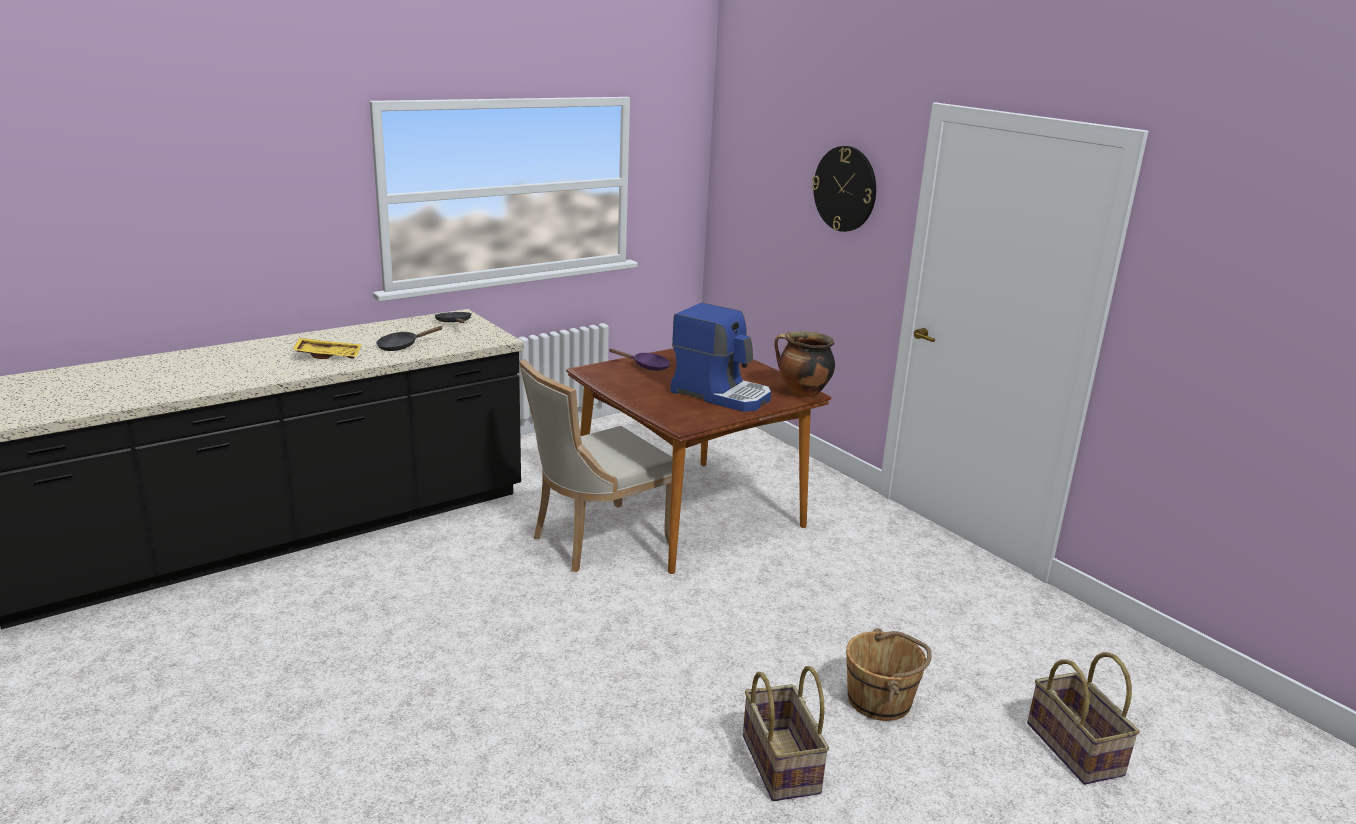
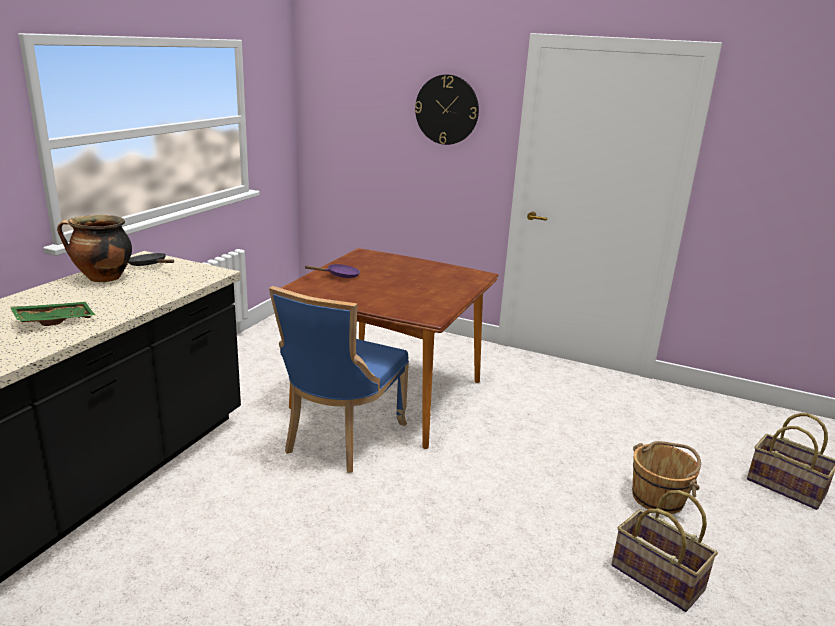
camera: 30 degrees left, 0 degrees up
(328, 355) = (54, 320): yellow tray -> green tray
(401, 346) = (125, 296): black frying pan -> none
(596, 540) = (340, 439): beige chair -> blue chair
(721, 394) = (425, 287): coffee machine -> none
(802, 393) = (477, 275): cooking pot -> cooking pot (102, 278)

